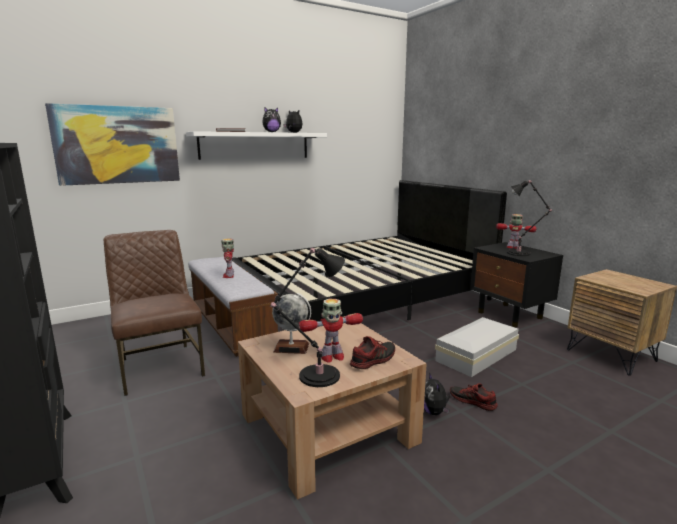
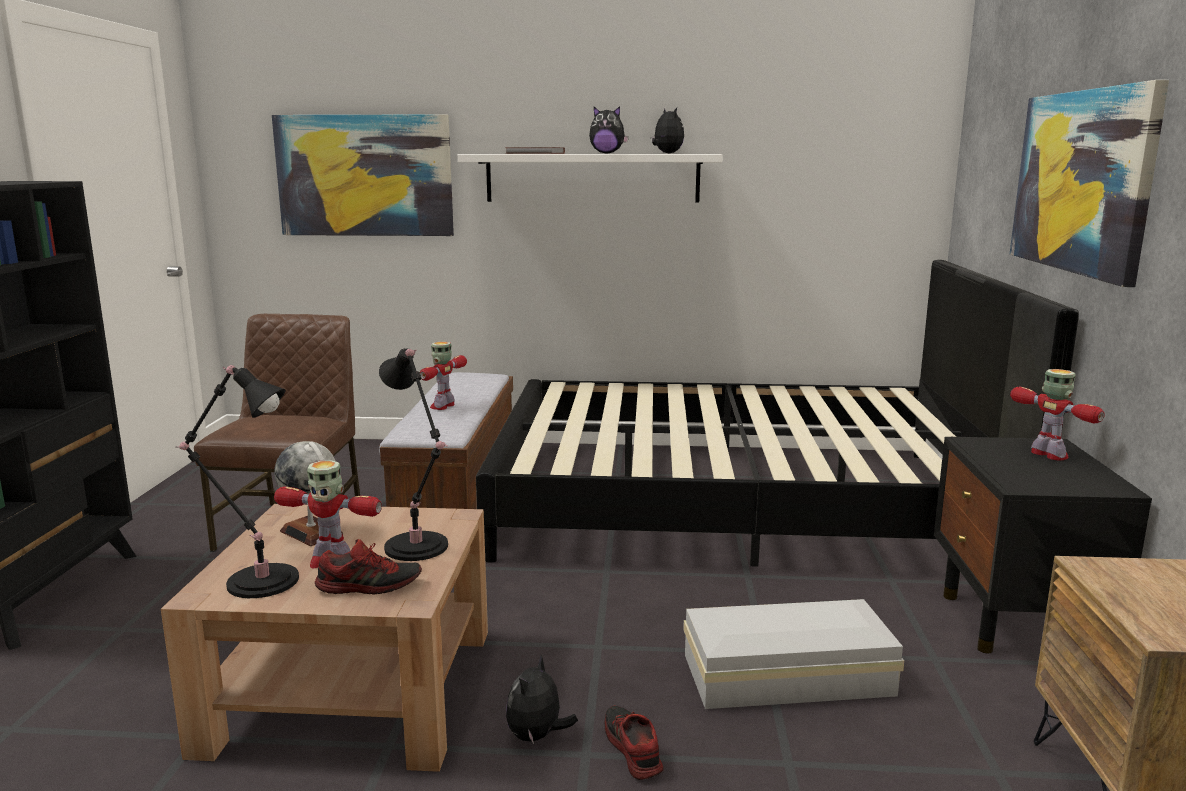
camera: 35 degrees right, 0 degrees up
(498, 142) = (1081, 181): none -> picture
(520, 253) = (1031, 471): black table lamp -> black table lamp (418, 549)

